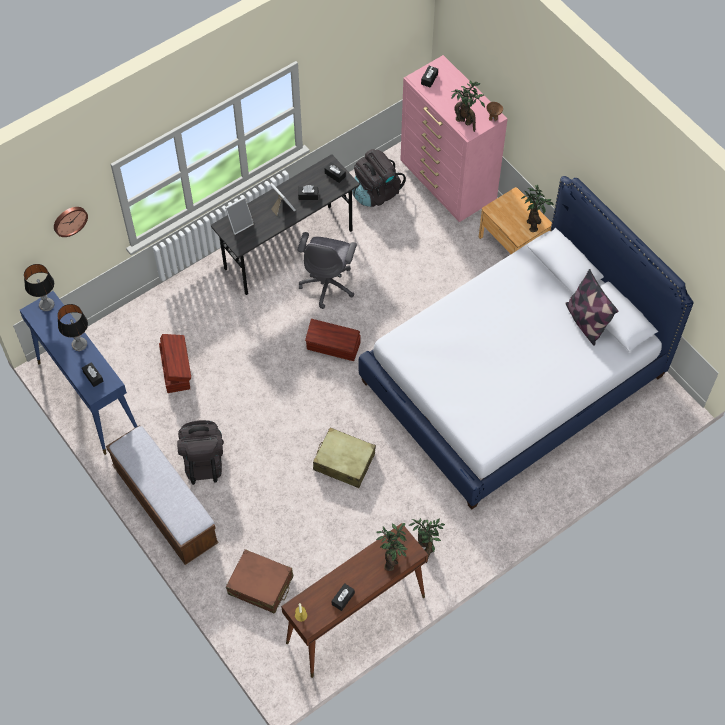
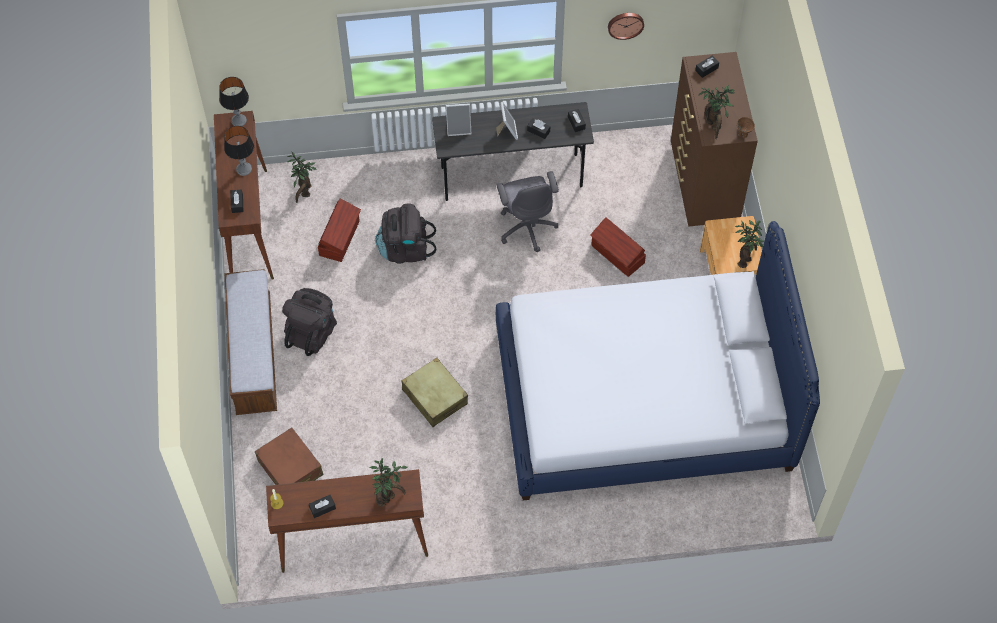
camera: 30 degrees right, 0 degrees up
(69, 220) = (283, 51): wall clock -> wall clock (625, 24)
(87, 397) = (249, 225): blue console table -> brown console table
(328, 284) = (527, 226): grey office chair -> grey office chair turned 60 degrees counterclockwise
(333, 346) = (494, 287): brown storage box -> brown storage box (617, 255)
(376, 193) = (628, 161): black backpack -> black backpack (405, 249)
(426, 548) = (457, 513): potted plant -> potted plant (304, 192)
(447, 184) = (703, 185): pink dresser -> brown dresser
(586, 321) = (724, 375): pillow -> none

